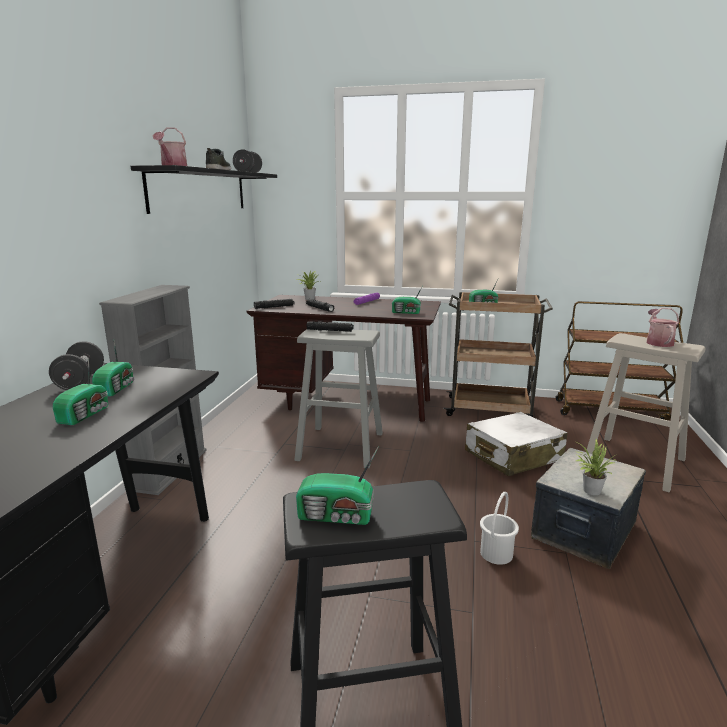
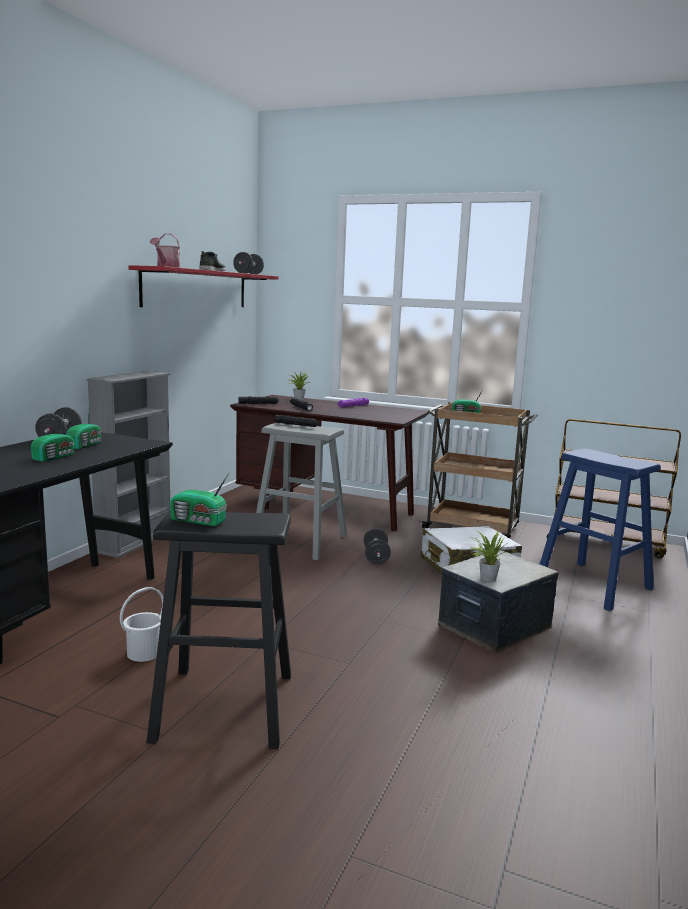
camera: 10 degrees right, 5 degrees down
(200, 191) = (197, 289): black shelf -> red shelf
(406, 312) = (383, 416): radio -> none
(423, 456) = (376, 557): none -> black dumbbell
(495, 553) = (396, 631): white bucket -> white bucket (143, 653)
(634, 462) = (594, 585): beige stool -> blue stool
(658, 342) = (614, 457): watering can -> none

